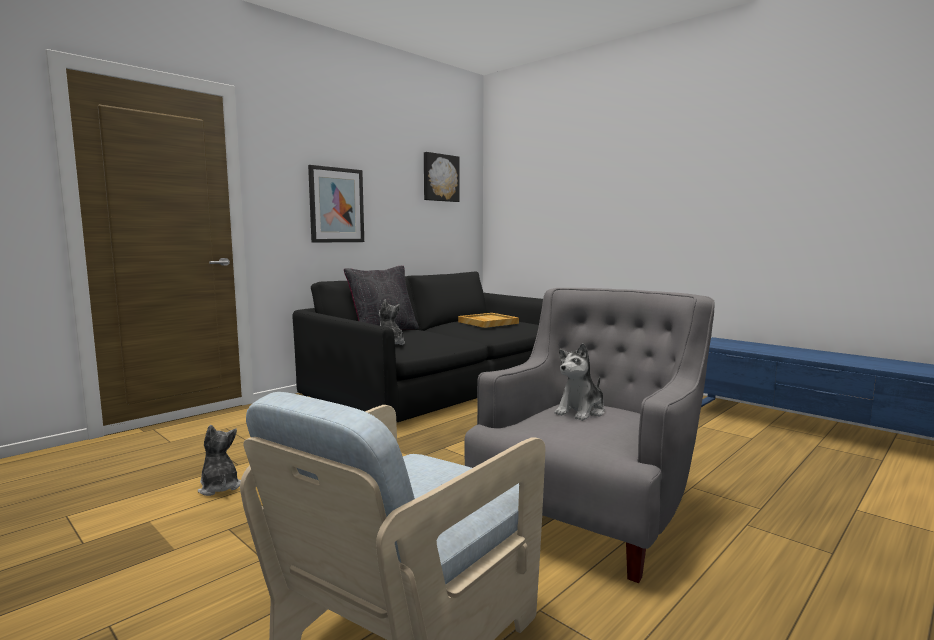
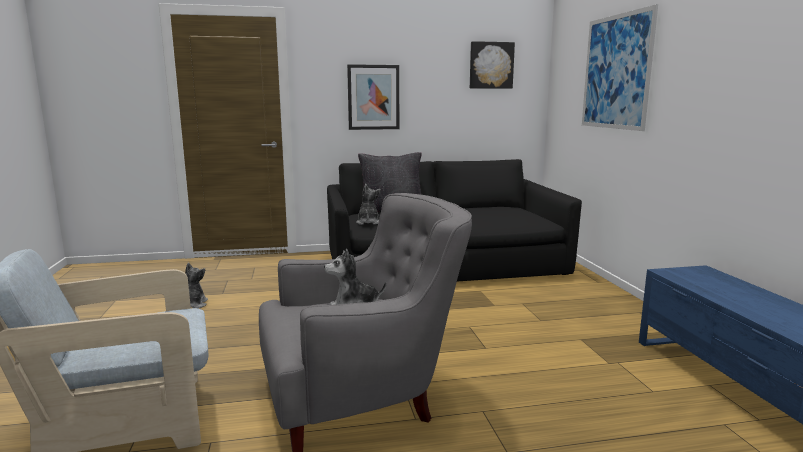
camera: 35 degrees right, 5 degrees up
(487, 322) = (496, 212): beige tray -> none
(580, 186) = (616, 72): none -> picture

